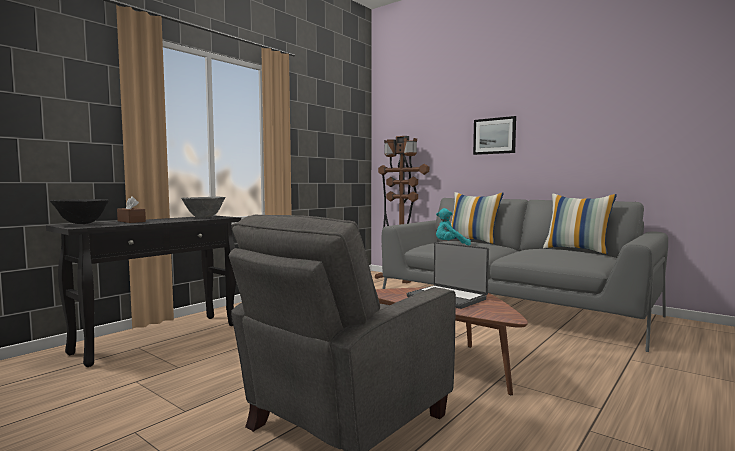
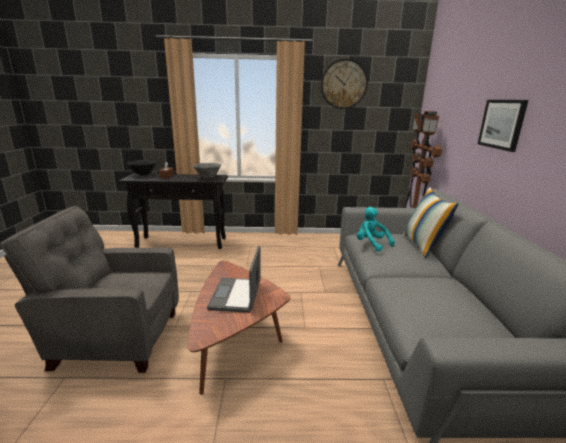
camera: 50 degrees right, 15 degrees up
(316, 107) = (344, 84): none -> wall clock
(577, 250) = (485, 309): pillow -> none

